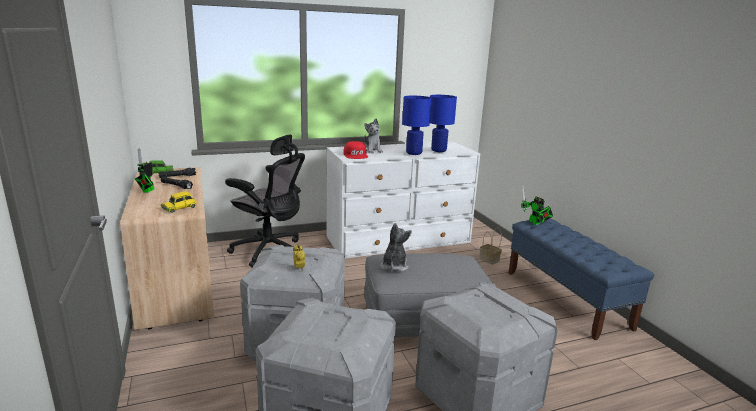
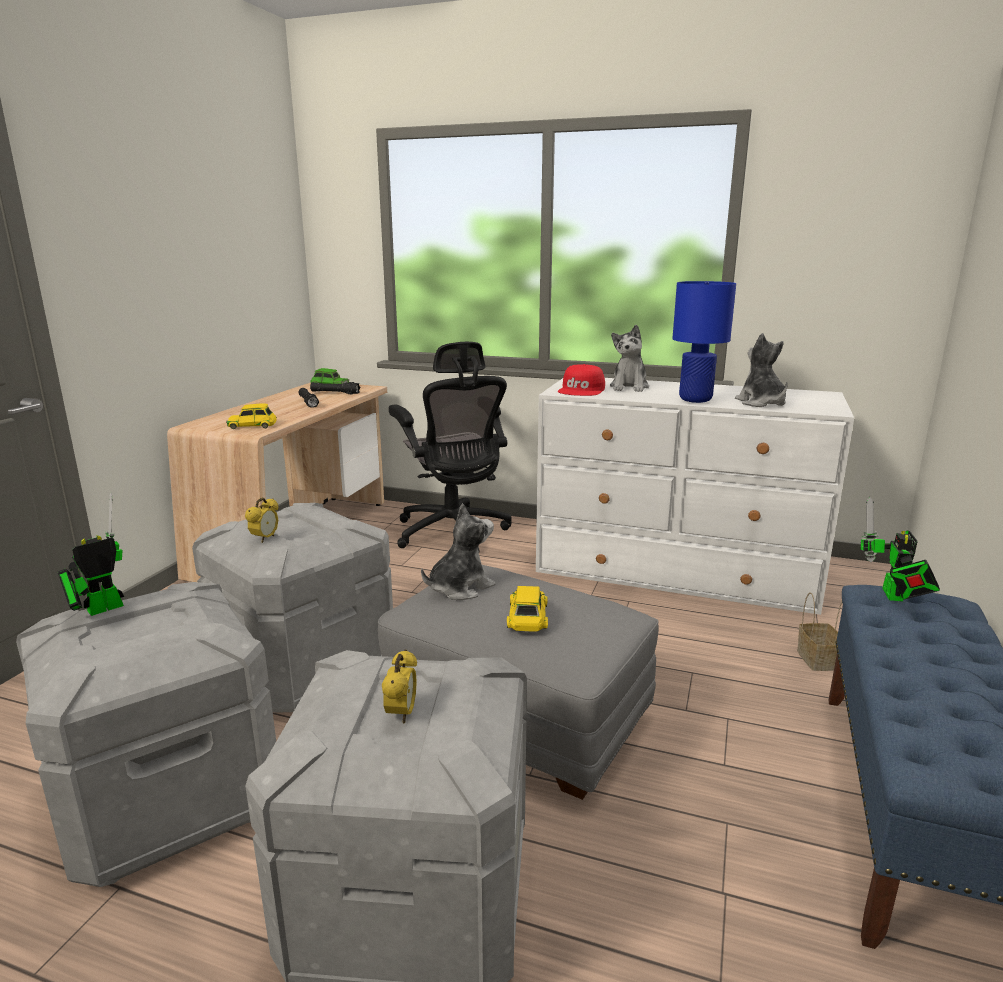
camera: 40 degrees right, 0 degrees up
(147, 191) = (267, 403): toy robot -> toy robot (99, 610)
(438, 151) = (761, 403): blue table lamp -> plush toy
(441, 268) = (527, 617): none -> yellow toy car
(493, 309) = (402, 714): none -> alarm clock

